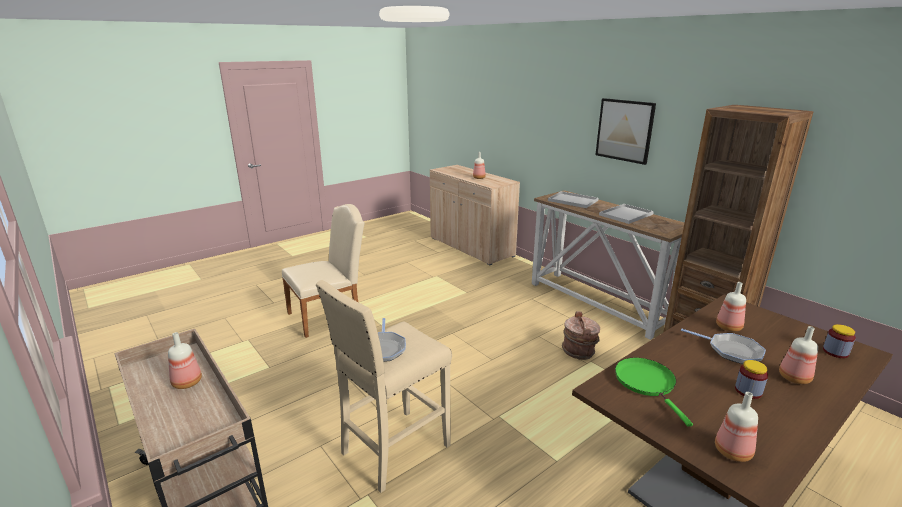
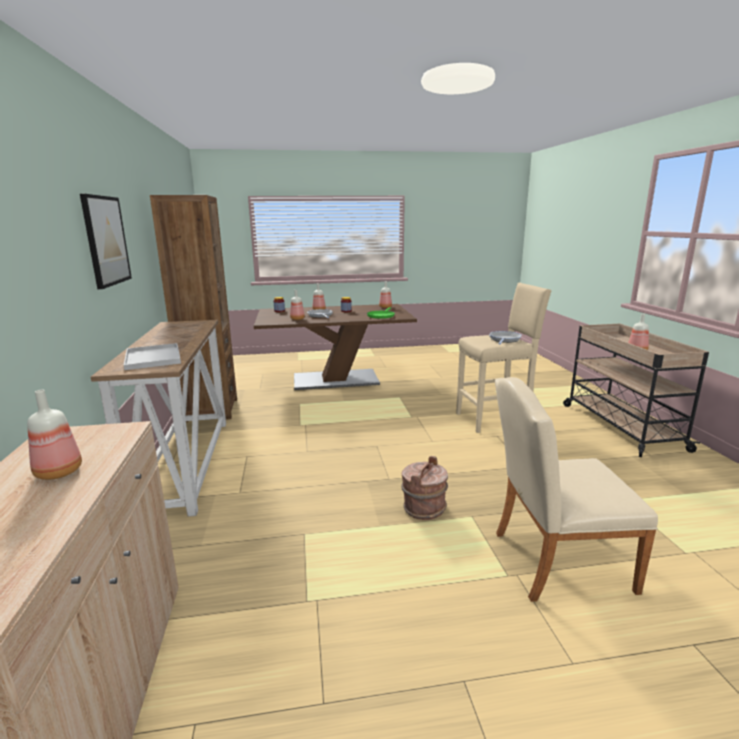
camera: 150 degrees left, 5 degrees down
(579, 351) = (296, 432): brown bucket -> brown bucket (423, 508)
(625, 215) = (173, 336): white tray -> none

